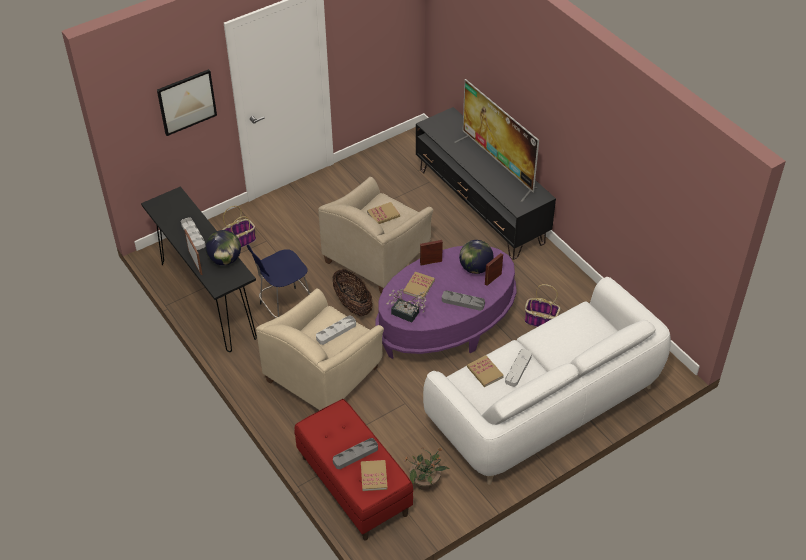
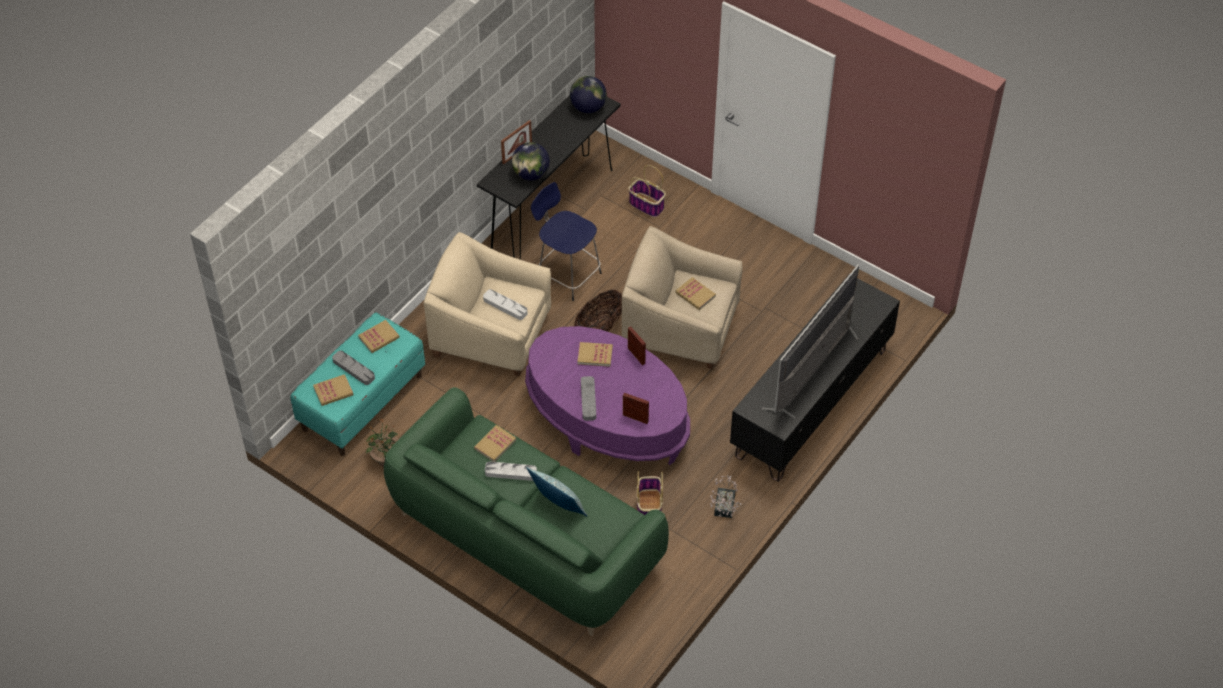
camera: 70 degrees right, 5 degrees up
(186, 102) = (670, 40): picture -> none
(193, 235) = (554, 138): grey tray -> none
(327, 428) = (379, 337): none -> book
(353, 486) = (362, 402): red bench -> turquoise bench
(408, 314) = (550, 357): potted plant -> potted plant (723, 508)
(475, 268) = (645, 398): globe -> globe (588, 107)
(544, 405) = (525, 538): white sofa -> green sofa
(562, 348) = (558, 506): none -> pillow

